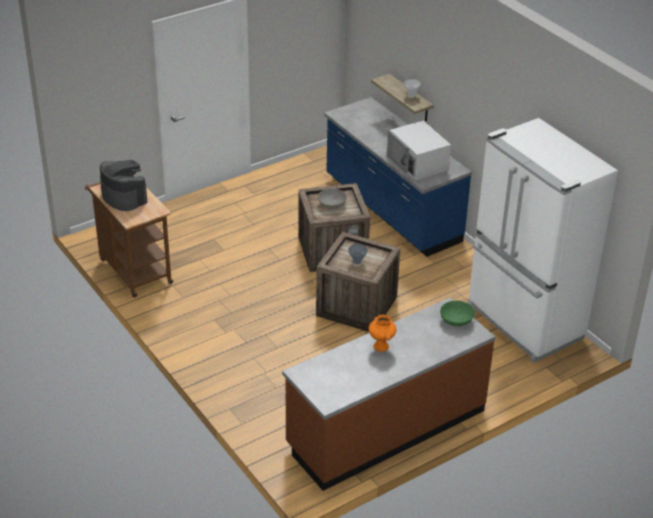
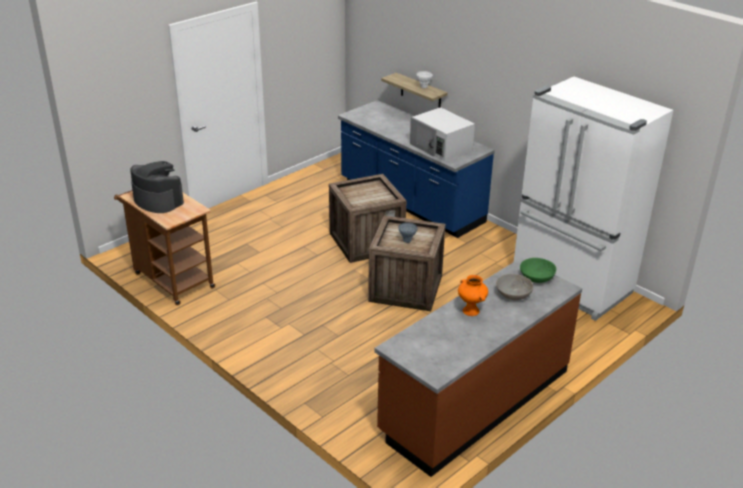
camera: 10 degrees left, 5 degrees down
(332, 204) = (364, 193): grey bowl -> grey bowl (513, 294)

